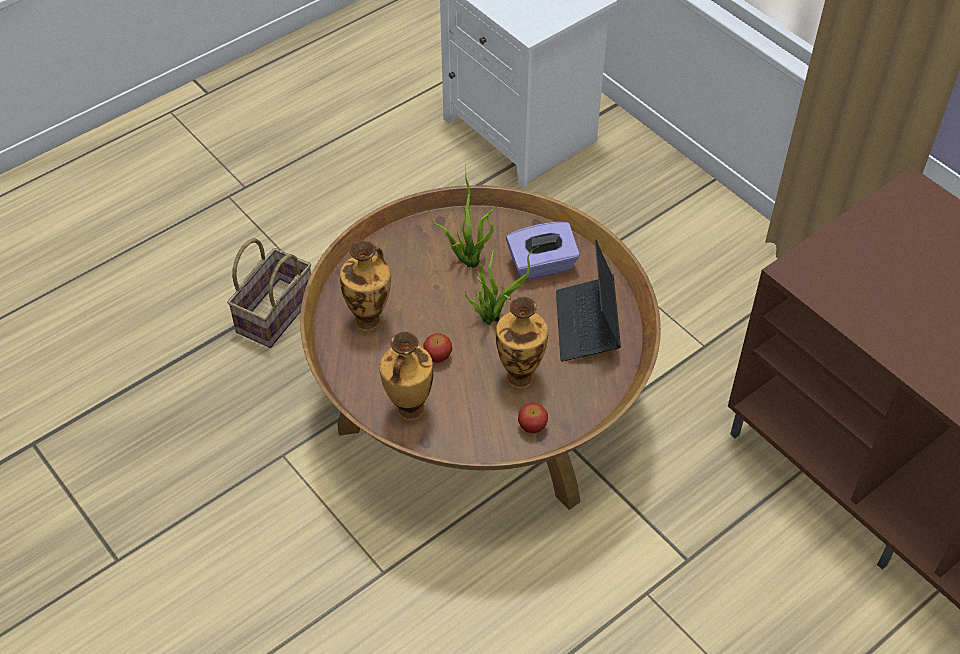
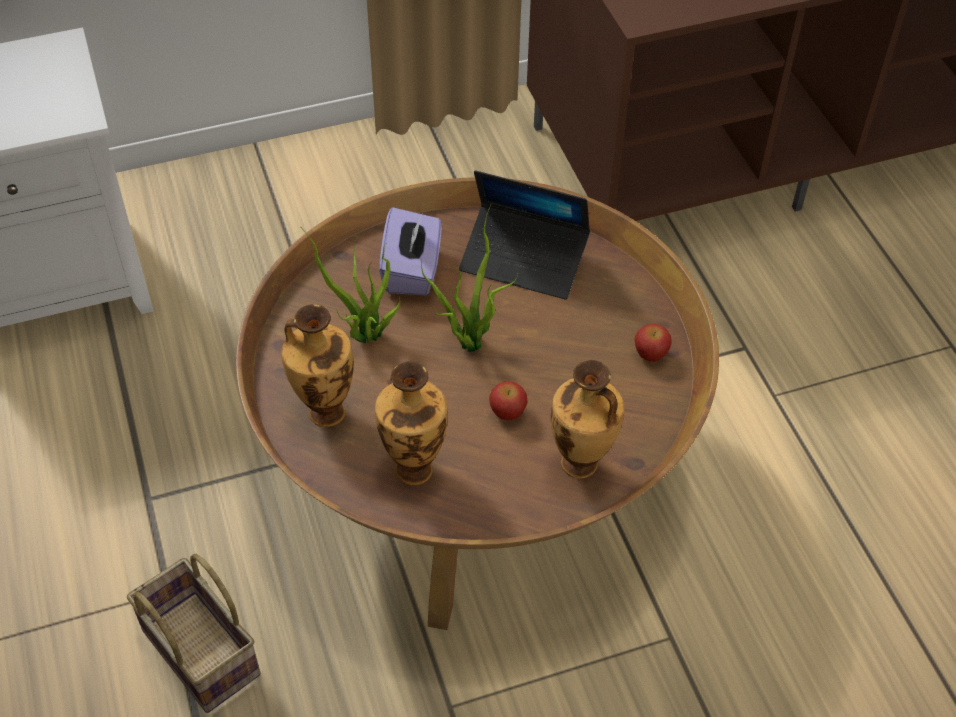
camera: 70 degrees left, 0 degrees up
(520, 376) = (572, 342): vase -> vase (325, 411)

